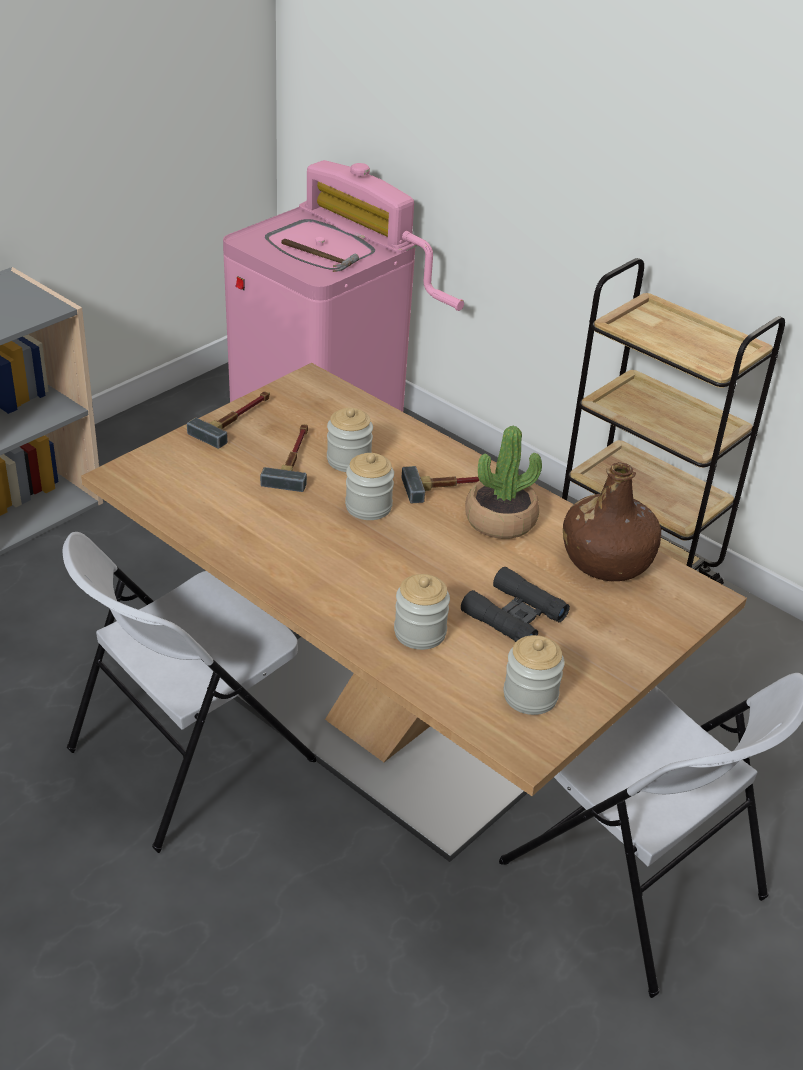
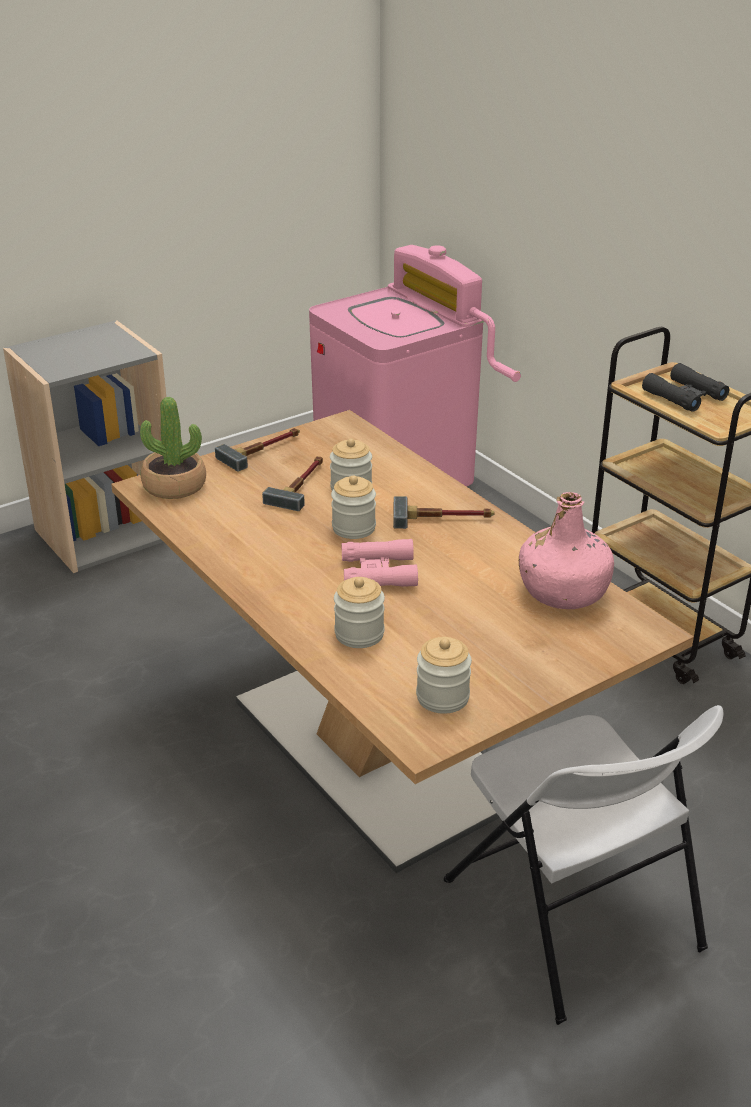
camera: 15 degrees right, 5 degrees down
(191, 754) = (188, 750): white chair -> none
(315, 256) = (386, 326): hammer -> none
(413, 557) = (378, 572): none -> pink binoculars
(500, 520) = (473, 549): potted plant -> potted plant (174, 486)
(514, 616) = (454, 629): black binoculars -> black binoculars (684, 395)
(606, 560) = (563, 591): brown bottle -> pink bottle

